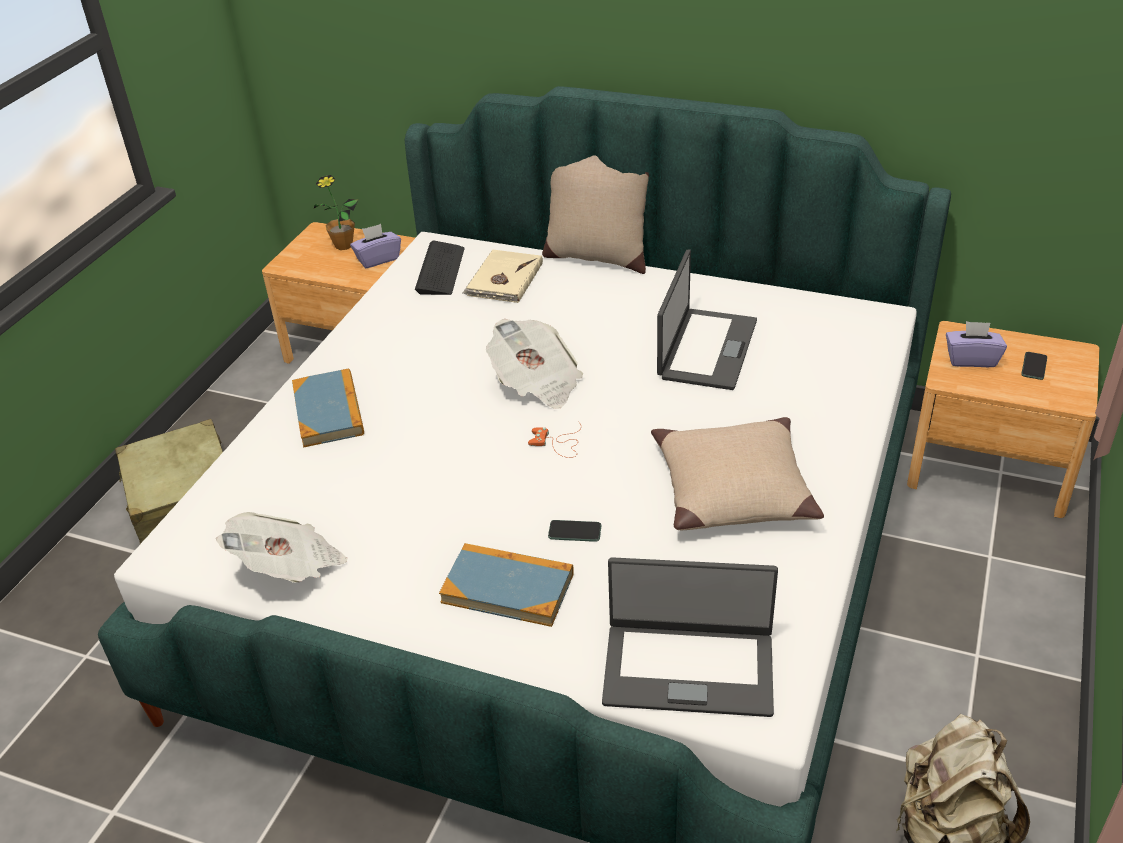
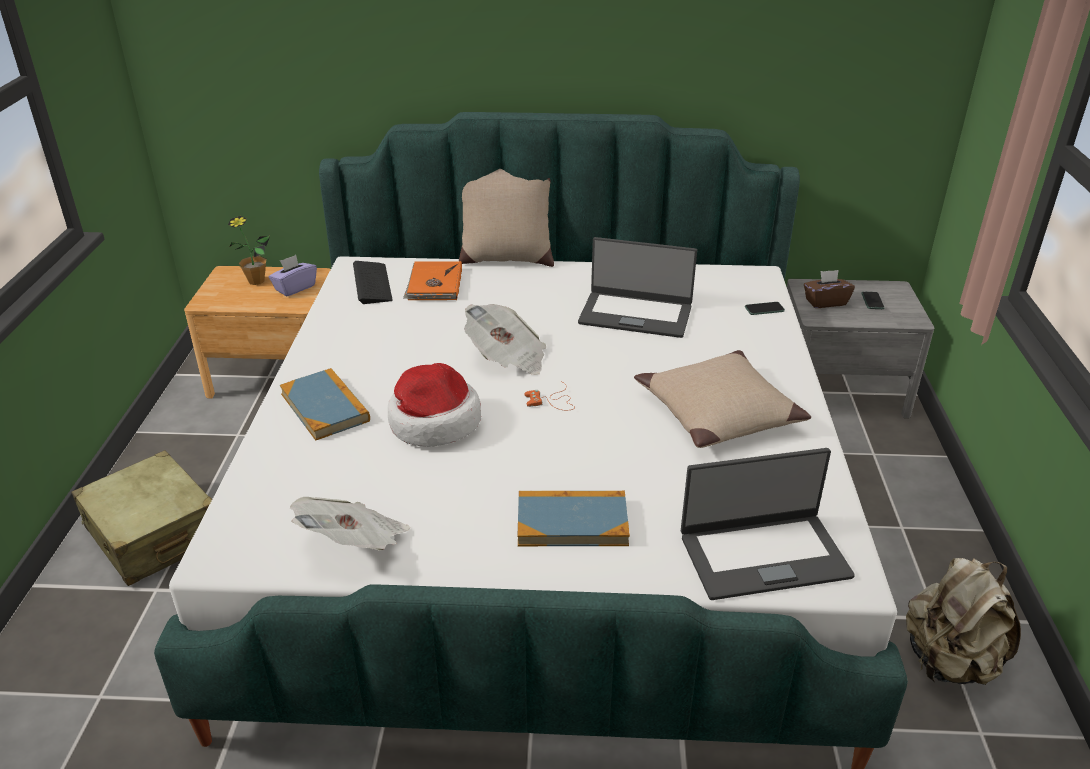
camera: 20 degrees left, 5 degrees down
(424, 446) = (433, 422): none -> hat
(503, 280) = (434, 284): beige book -> orange book
(575, 531) = (605, 467): phone -> phone (764, 309)
(706, 349) = (635, 314): laptop -> laptop turned 105 degrees clockwise
(971, 359) = (825, 302): purple tissue box -> brown tissue box
(989, 465) = (839, 389): brown nightstand -> grey nightstand

